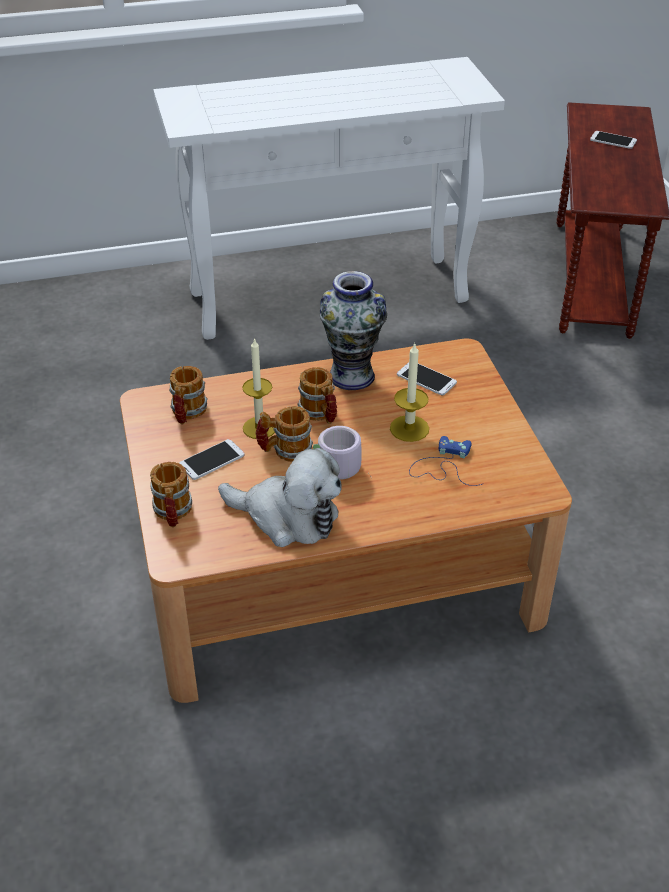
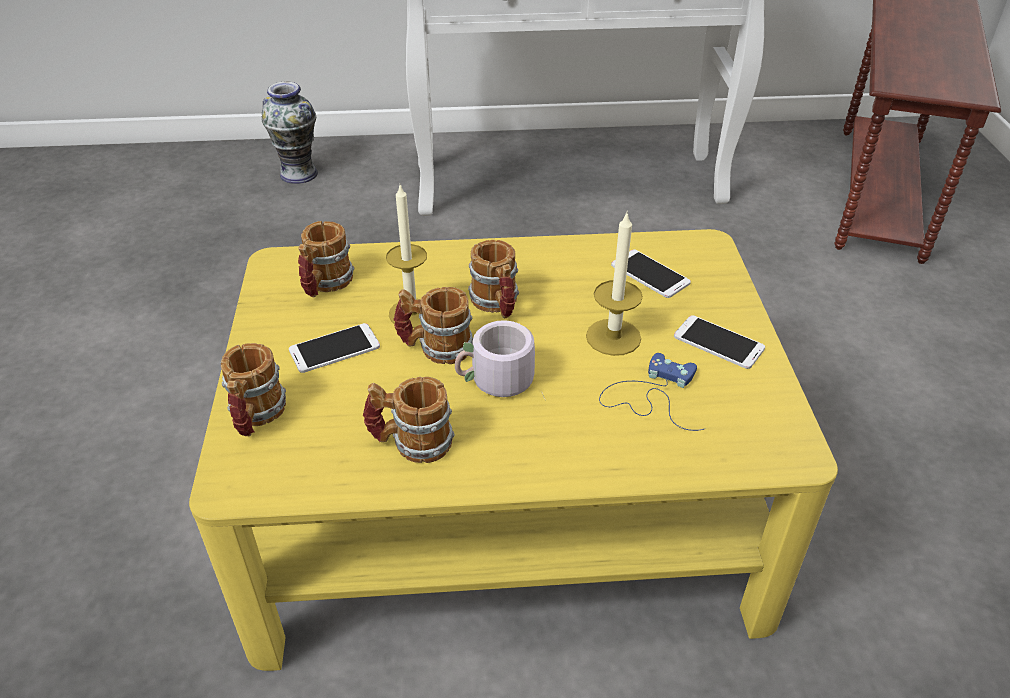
camera: 10 degrees right, 0 degrees up
(287, 517) = (411, 442): plush toy -> mug
(334, 567) = (504, 505): brown coffee table -> yellow coffee table
(352, 375) = (551, 260): vase -> vase (299, 174)
(613, 140) = (929, 24): phone -> phone (718, 342)

